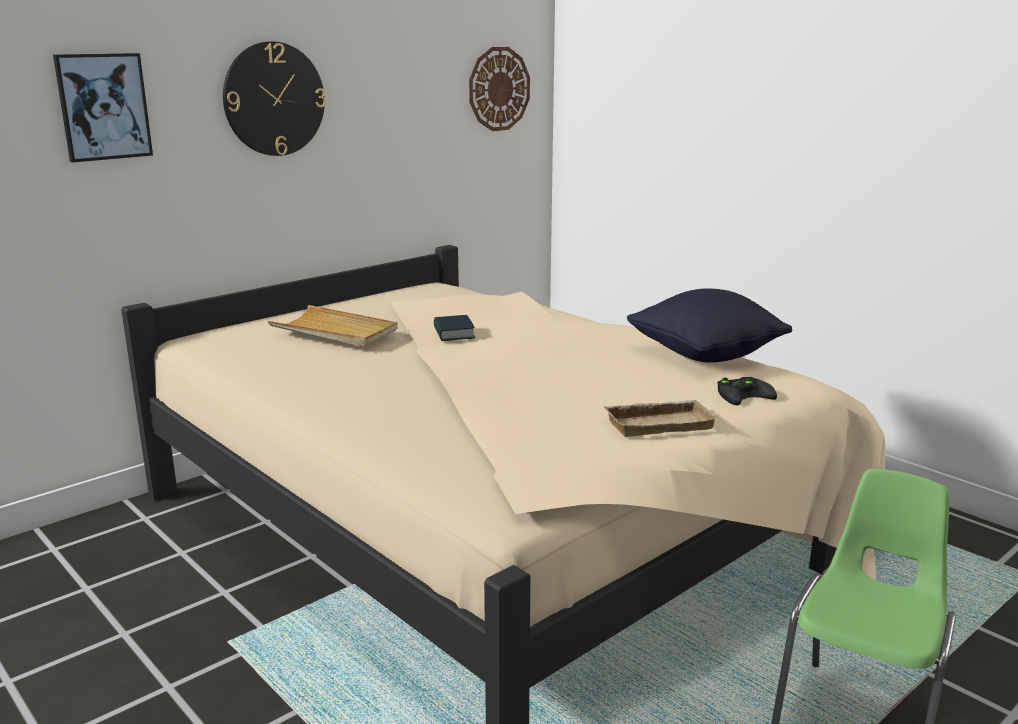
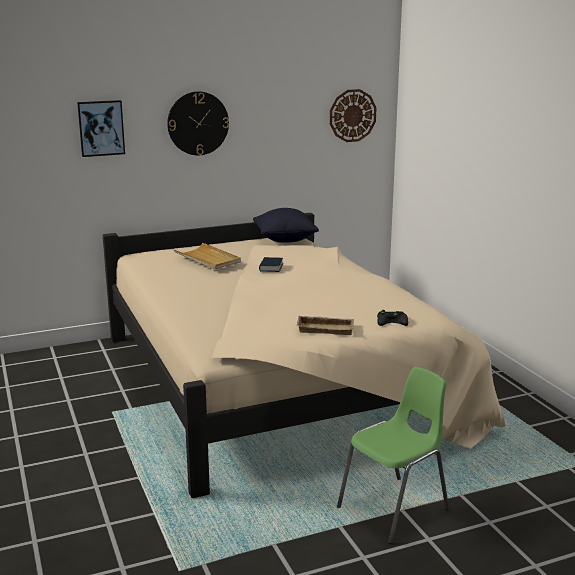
camera: 20 degrees right, 0 degrees up
(705, 355) = (399, 297): black pillow -> black pillow (284, 239)

